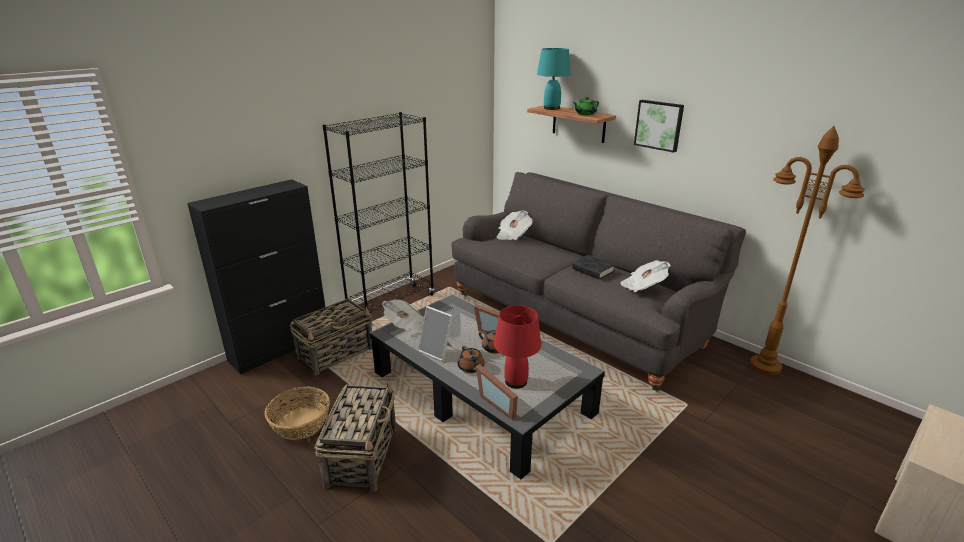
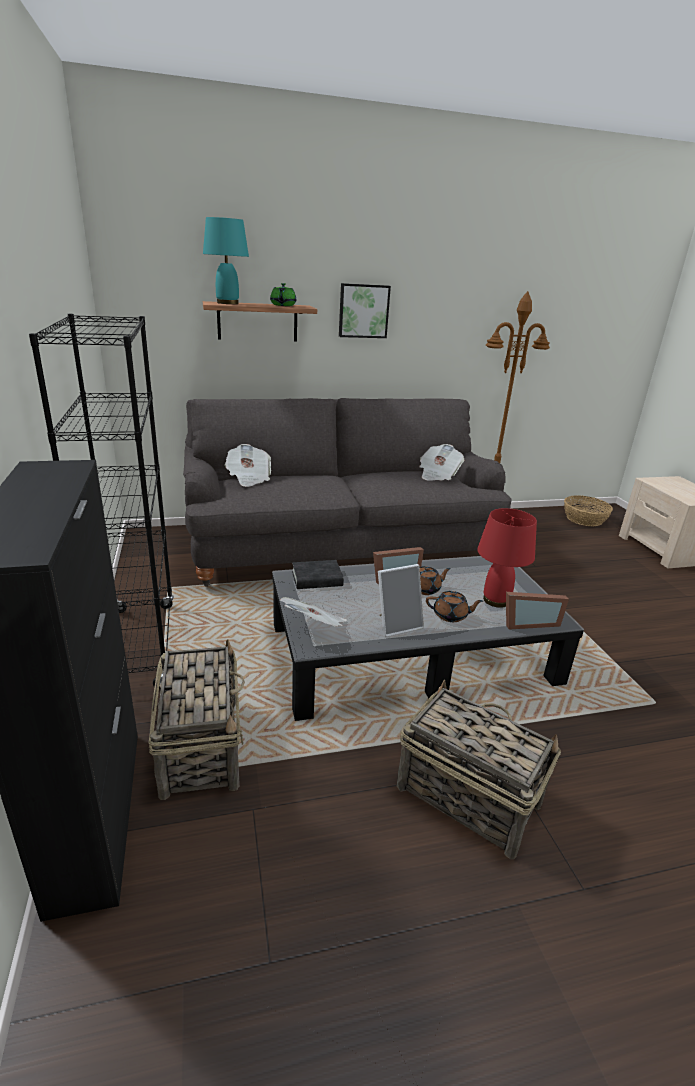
camera: 60 degrees left, 0 degrees up
(300, 423) = (350, 846): basket -> basket (584, 519)
(592, 270) = (385, 478): black book -> black book (317, 579)

